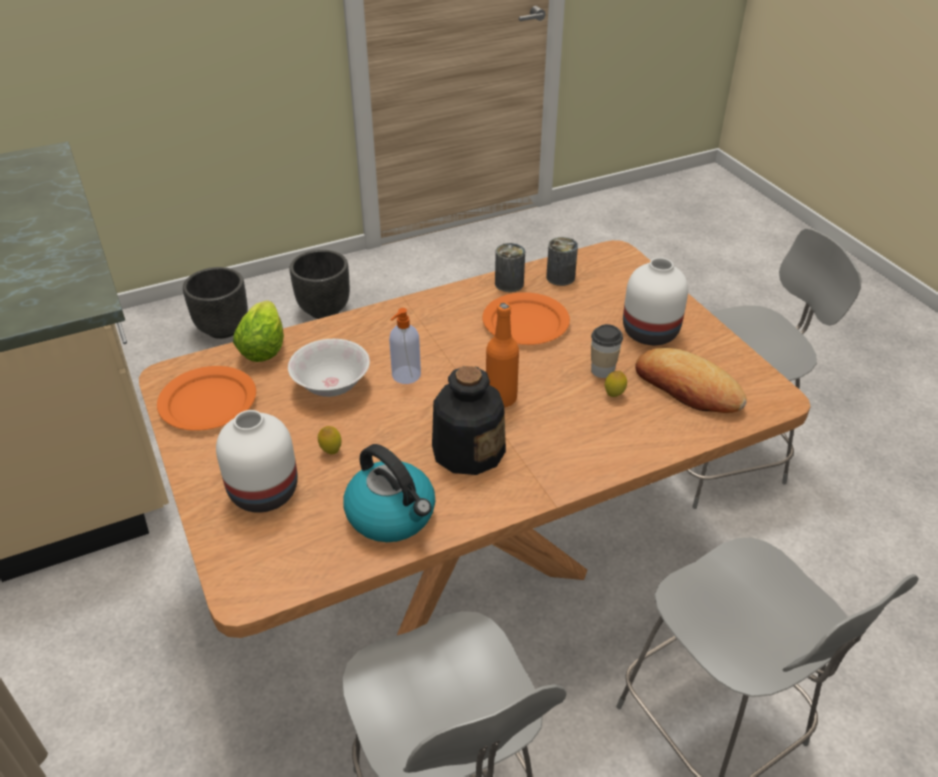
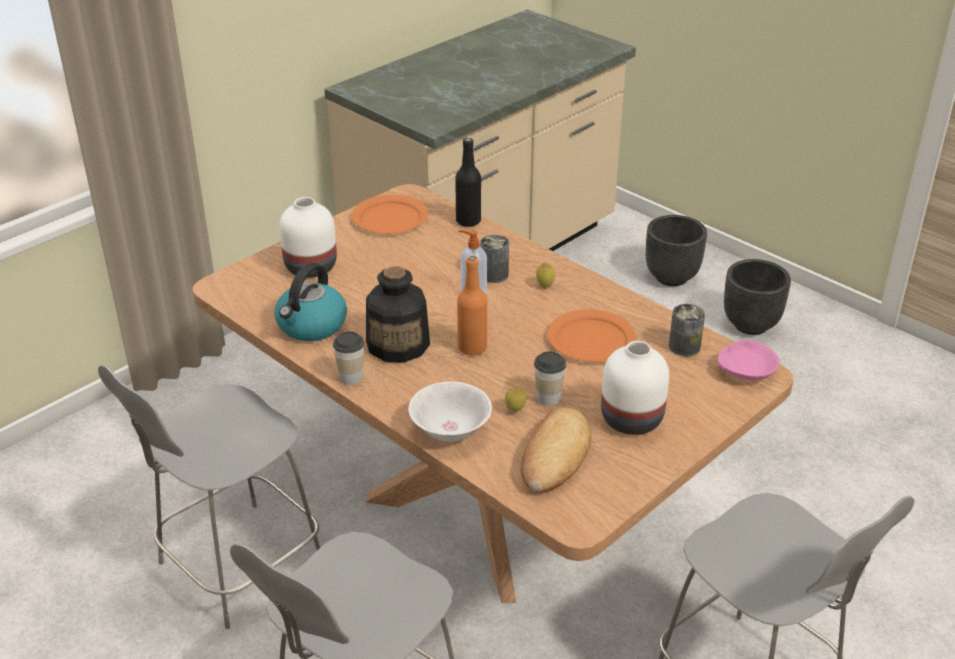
camera: 70 degrees right, 5 degrees down
(264, 346) = (468, 221): lettuce -> black bottle
(331, 386) = (438, 263): white bowl -> white bowl (450, 430)
(331, 451) = (365, 283): lemon -> lemon (545, 286)
(509, 283) = (647, 318): can -> can (494, 275)
(511, 500) = (351, 377): none -> cup
(607, 259) = (745, 371): none -> pink bowl

